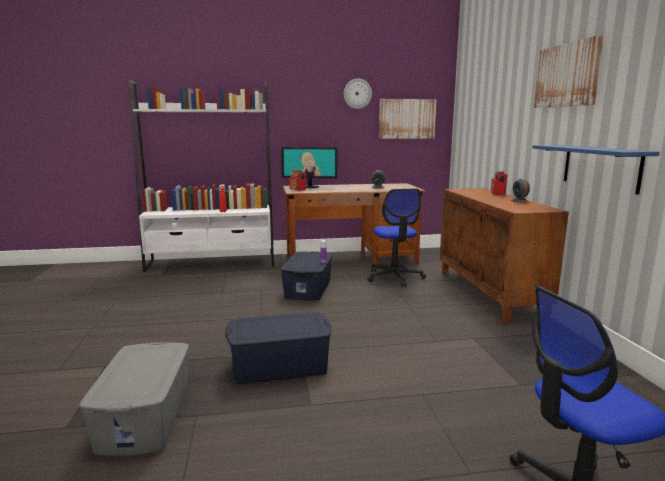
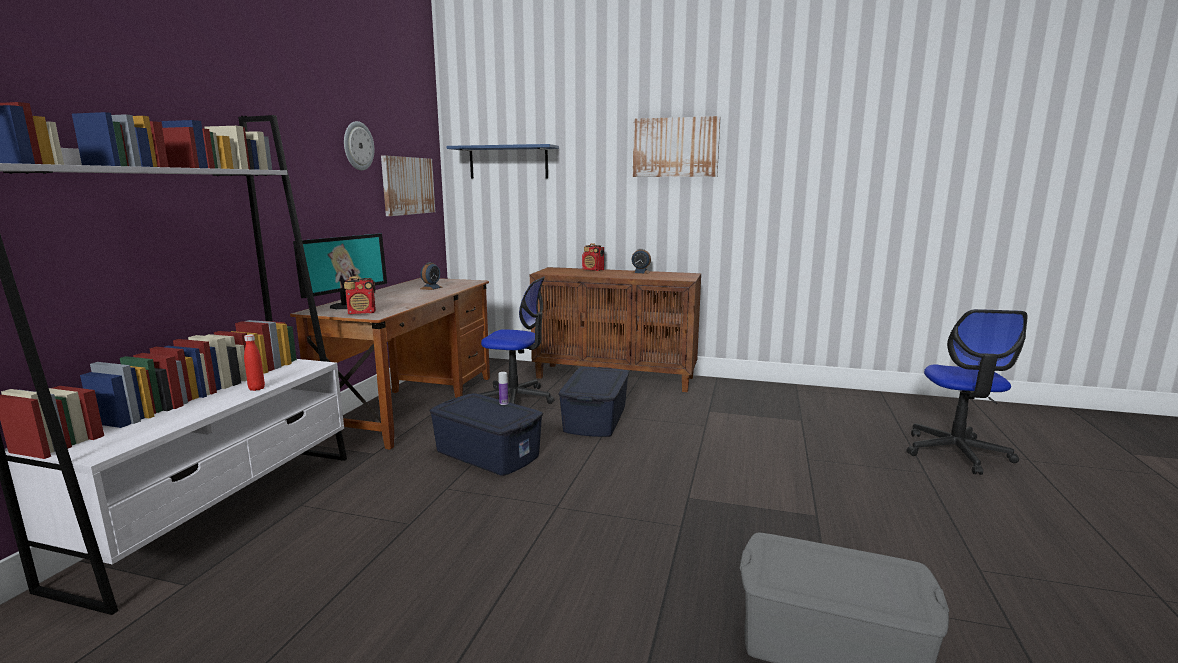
camera: 65 degrees left, 0 degrees up
(279, 365) = (720, 518): blue storage box -> blue storage box (594, 418)
(600, 167) = (732, 230): blue shelf -> blue shelf (508, 162)

